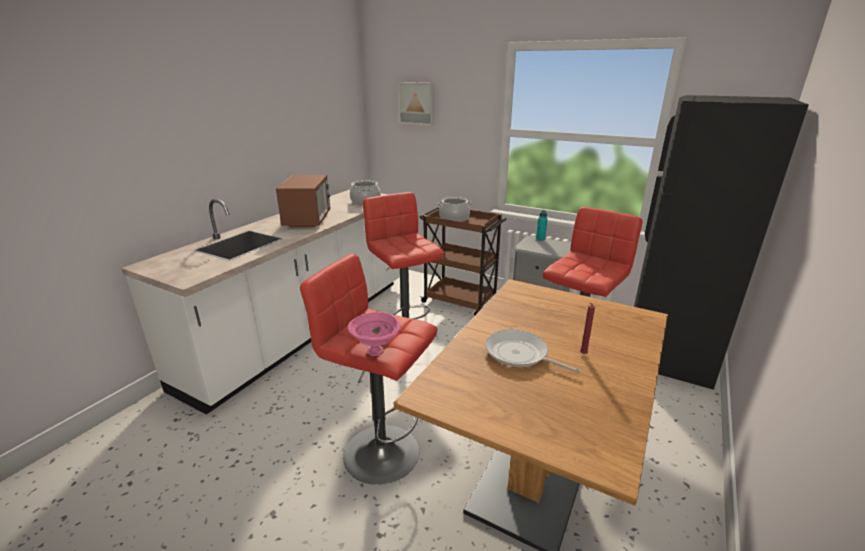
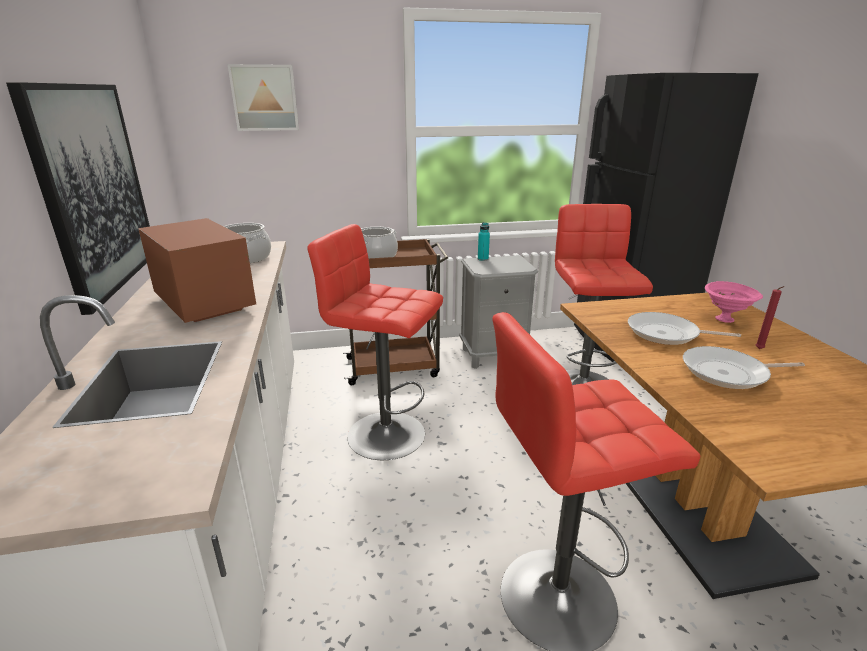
camera: 40 degrees left, 0 degrees up
(283, 153) = (94, 189): none -> picture
(376, 351) = (645, 441): pink bowl -> pink bowl (725, 319)
(536, 320) = (666, 334): none -> frying pan

